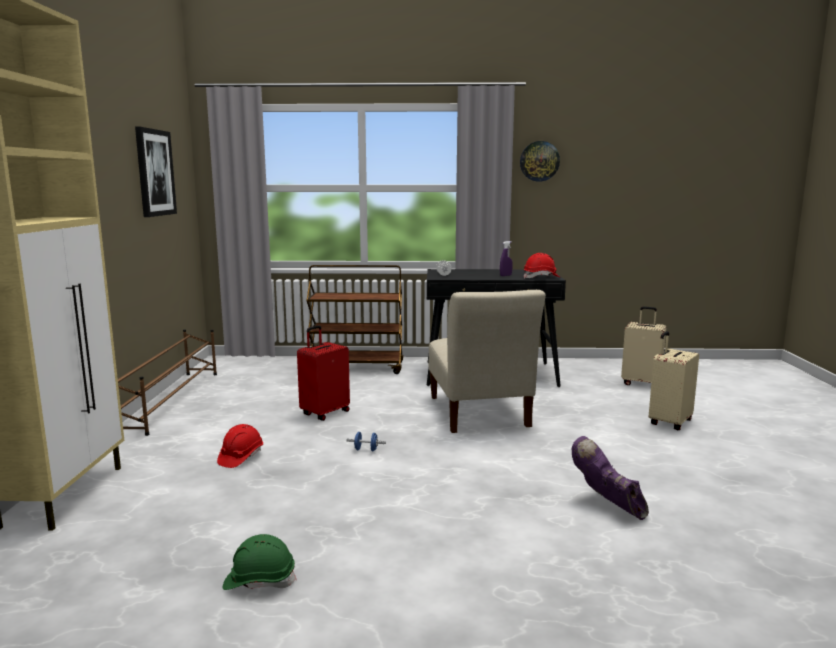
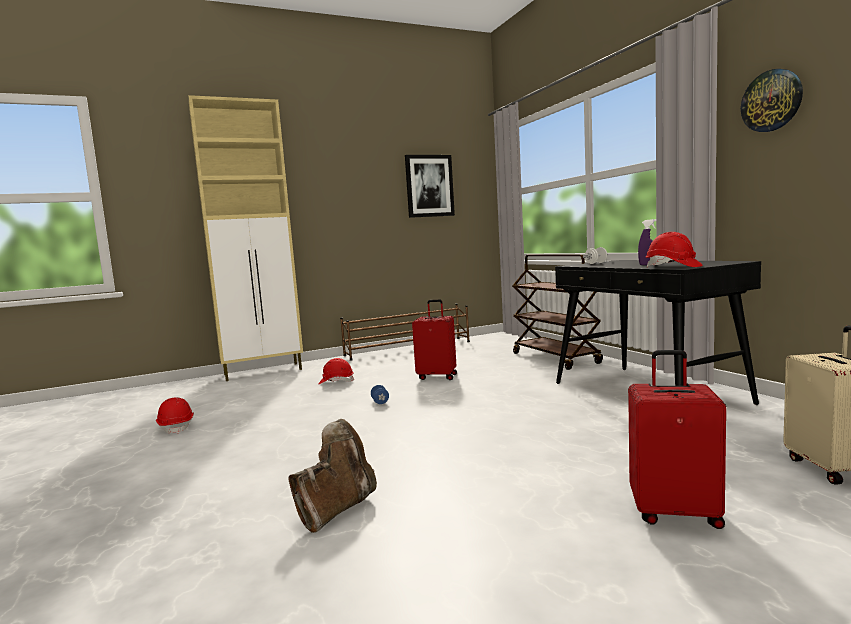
camera: 65 degrees right, 5 degrees down
(259, 581) = (176, 426): green hard hat -> red hard hat
(478, 414) = (514, 413): beige chair -> none
(608, 505) = (337, 508): purple boot -> brown boot
(669, 422) = (674, 512): beige suitcase -> red suitcase

